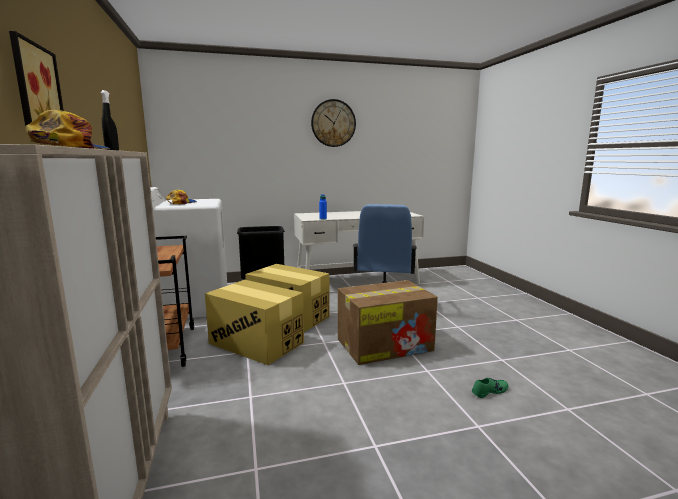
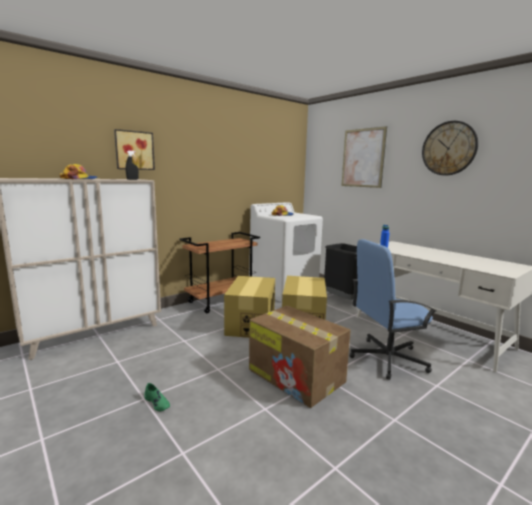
camera: 65 degrees right, 0 degrees up
(243, 128) = (363, 158): none -> picture
(489, 391) = (250, 458): green shoe -> green shoe (157, 403)

